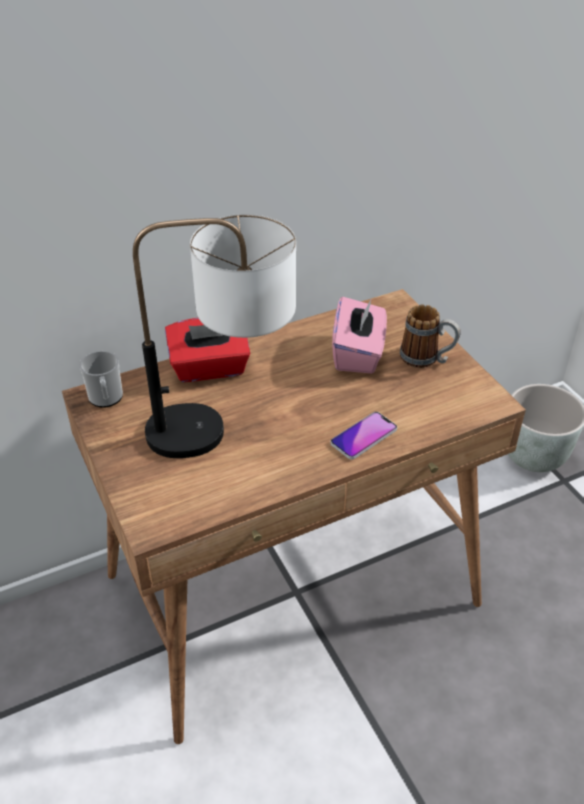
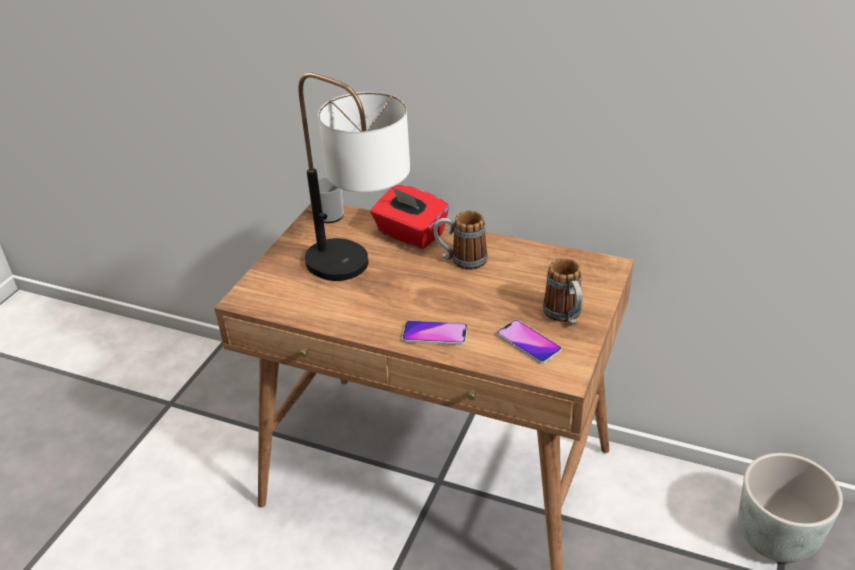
camera: 50 degrees right, 5 degrees down
(287, 364) = (461, 260): none -> mug
(358, 353) = (521, 282): pink tissue box -> none
(435, 395) = (528, 342): none -> phone

